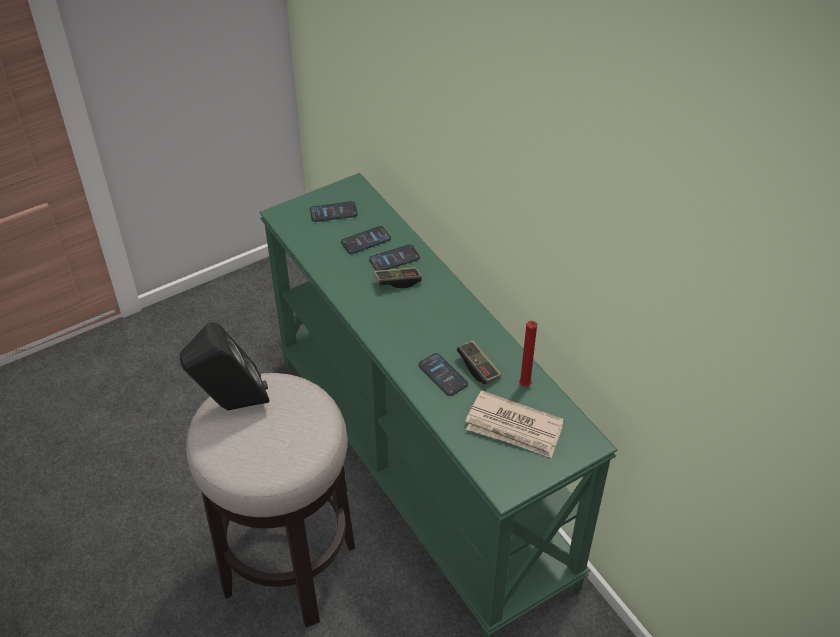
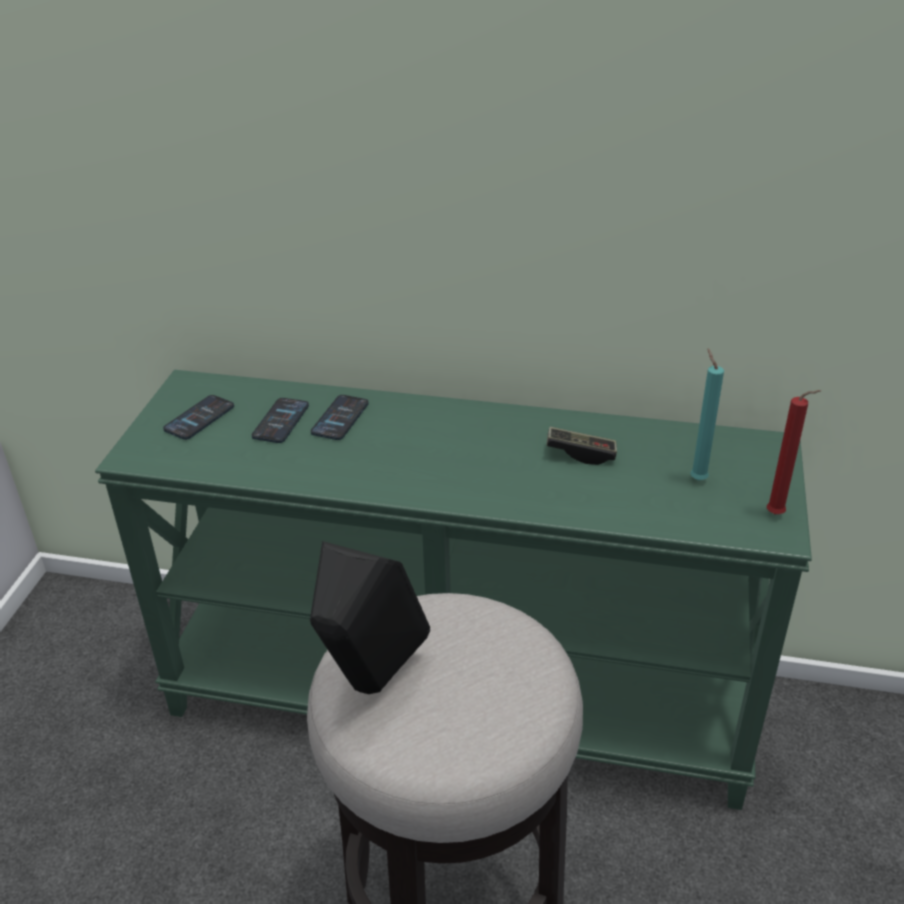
camera: 45 degrees left, 10 degrees down
(397, 282) = (376, 435): game controller -> none
(443, 375) = (558, 482): phone -> none
(514, 428) = (696, 478): newspaper -> turquoise candle
(525, 387) = (647, 439): red candle -> red candle (778, 515)

